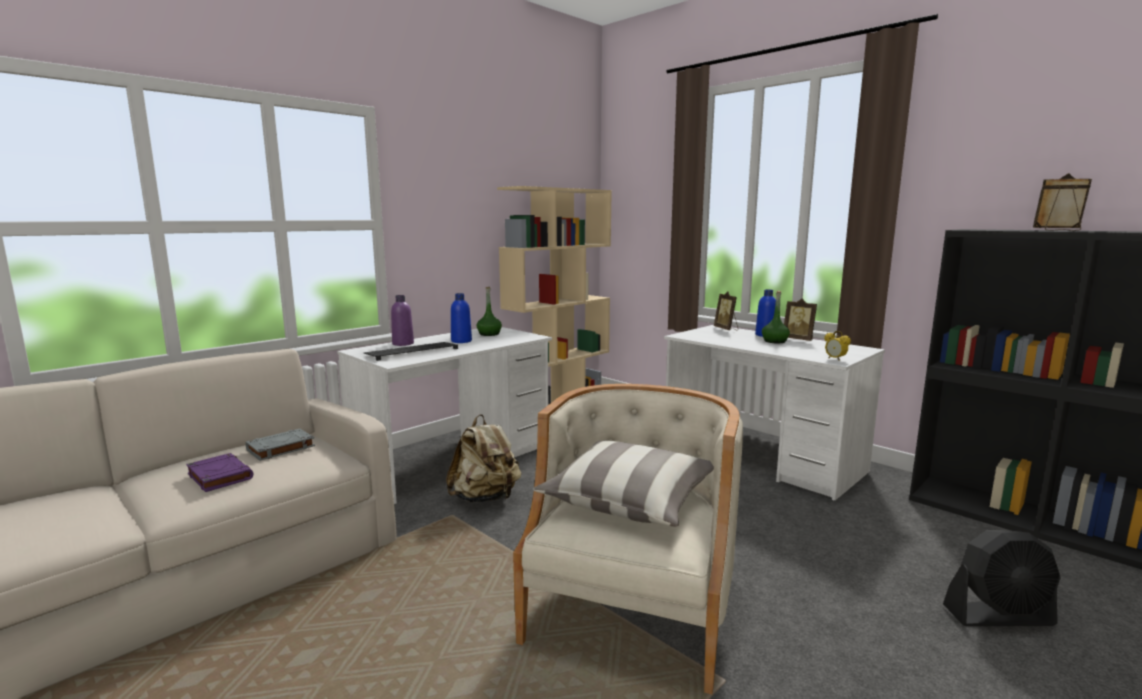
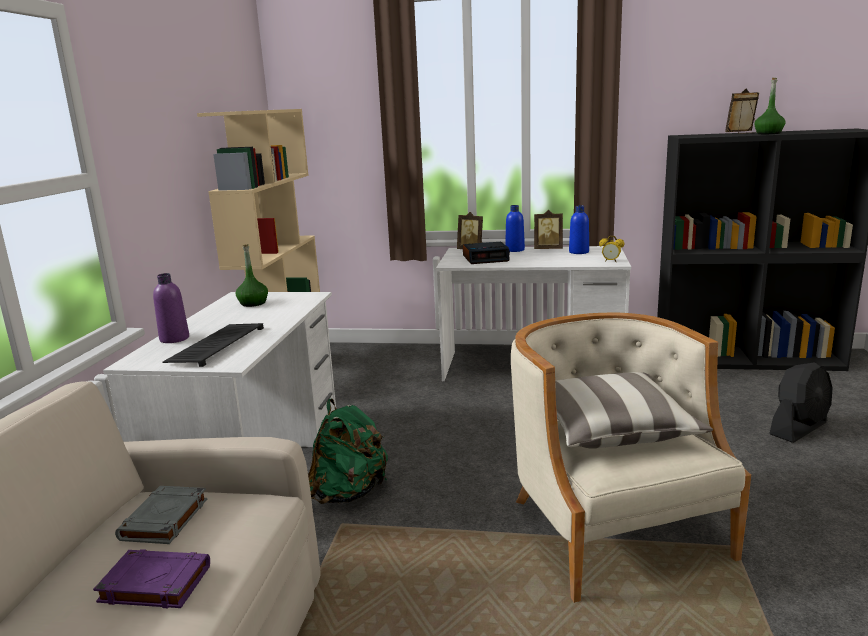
camera: 35 degrees left, 5 degrees up
(461, 341) = (242, 319): blue bottle -> blue bottle (579, 252)
(485, 498) = (349, 493): beige backpack -> green backpack
(722, 337) = (486, 258): none -> alarm clock
(775, 341) = (535, 254): green bottle -> green bottle (768, 133)

